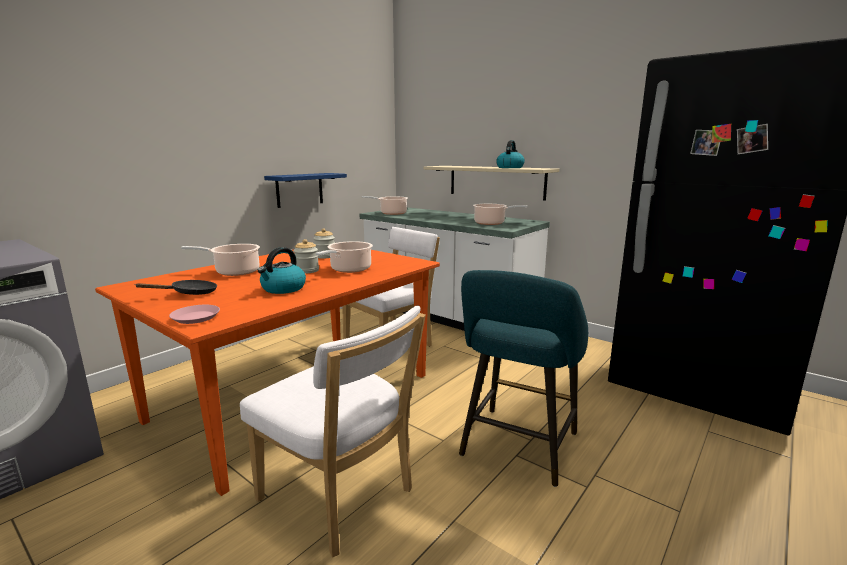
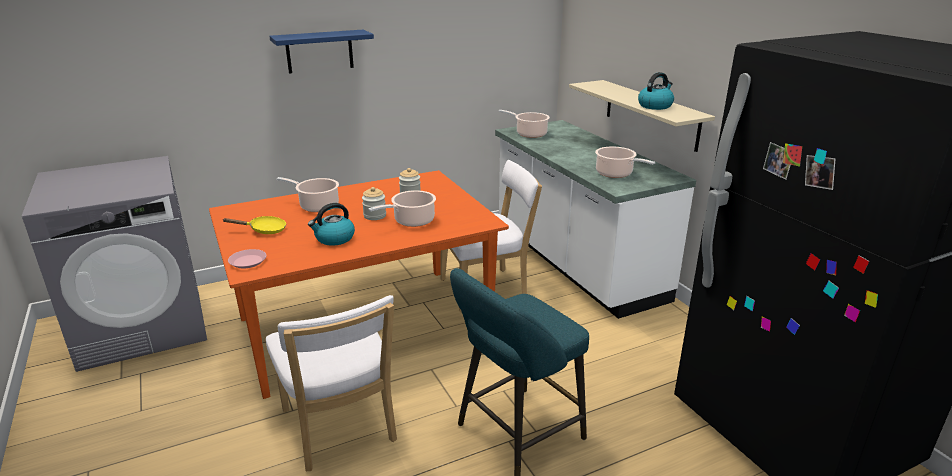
camera: 25 degrees right, 10 degrees up
(190, 293) = (264, 230): black frying pan -> yellow frying pan
(299, 189) = (426, 102): blue shelf -> blue shelf (319, 51)

